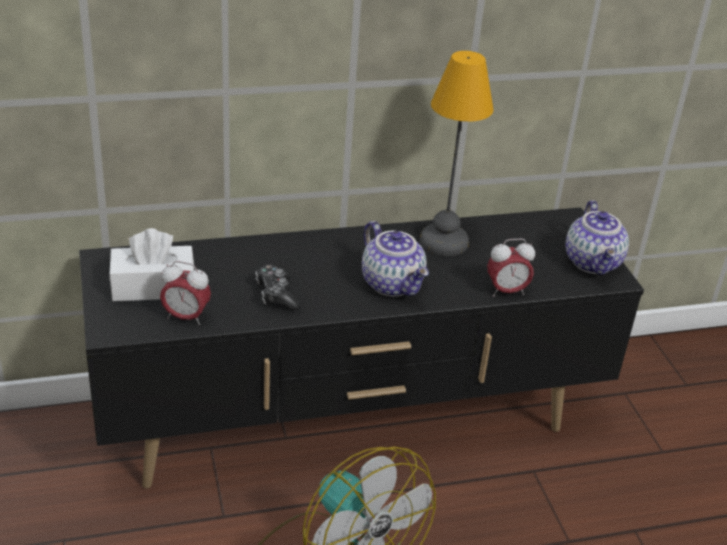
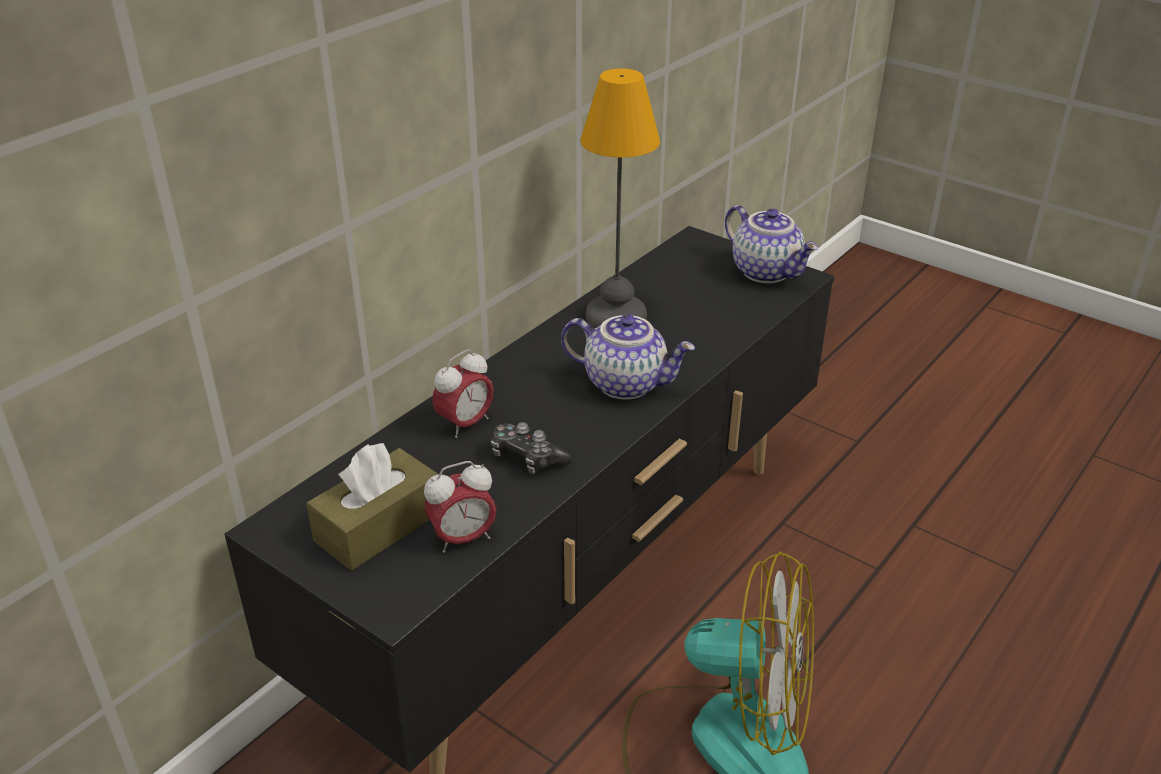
camera: 35 degrees left, 0 degrees up
(153, 287) = (378, 526): white tissue box -> brown tissue box
(506, 291) = (733, 336): alarm clock -> alarm clock (465, 424)

